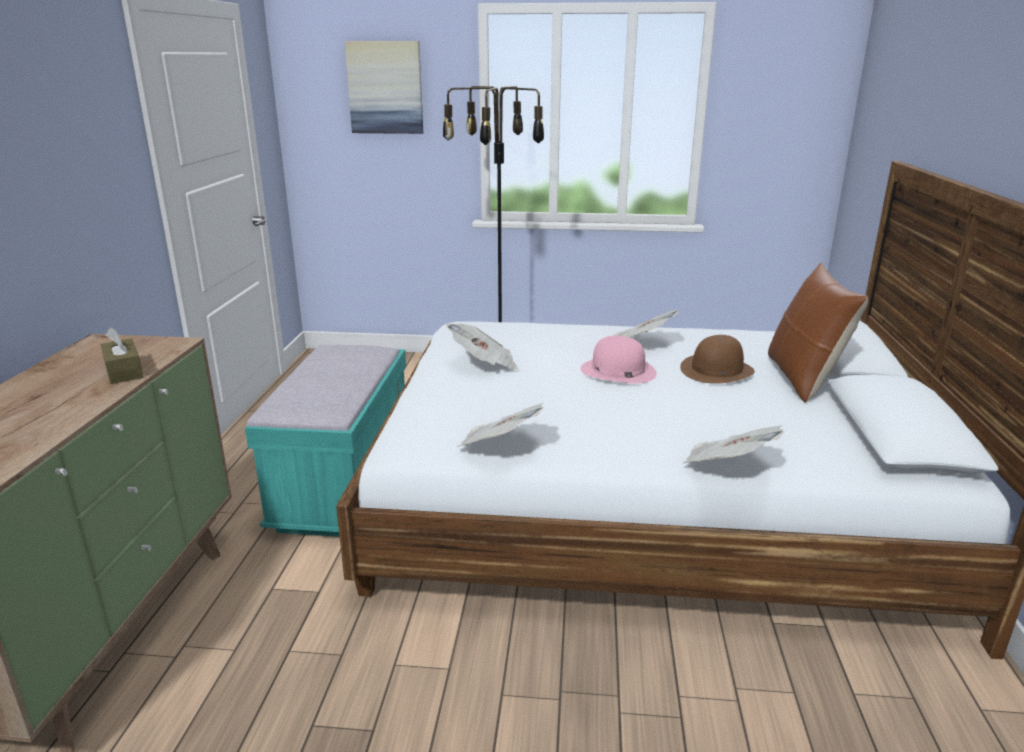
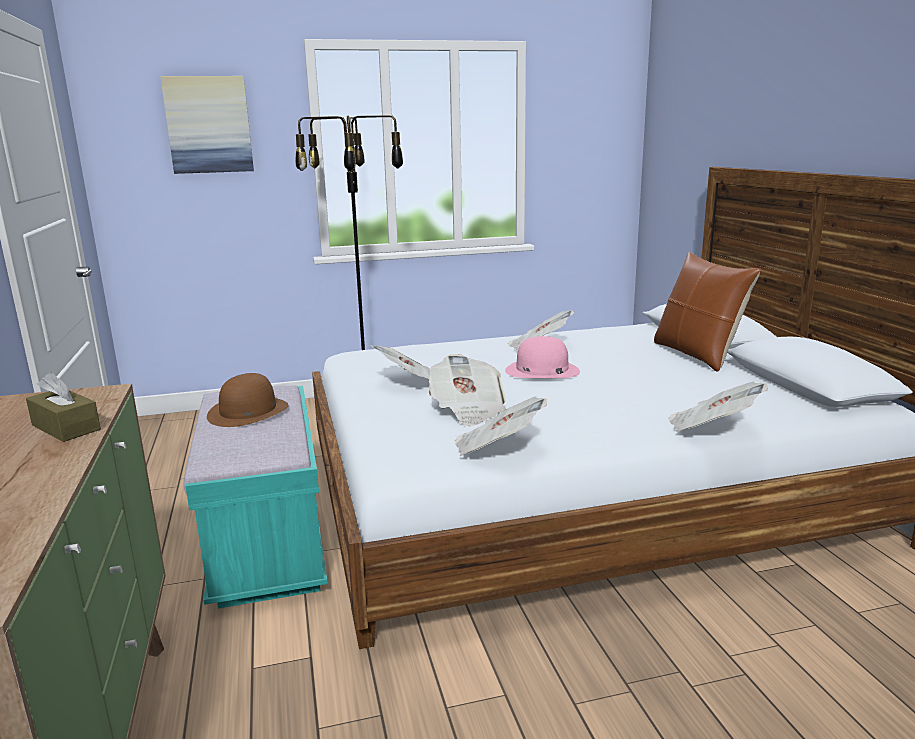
camera: 20 degrees left, 5 degrees down
(510, 401) = (467, 410): none -> newspaper
(716, 370) = (624, 358): brown hat -> brown hat (248, 411)

